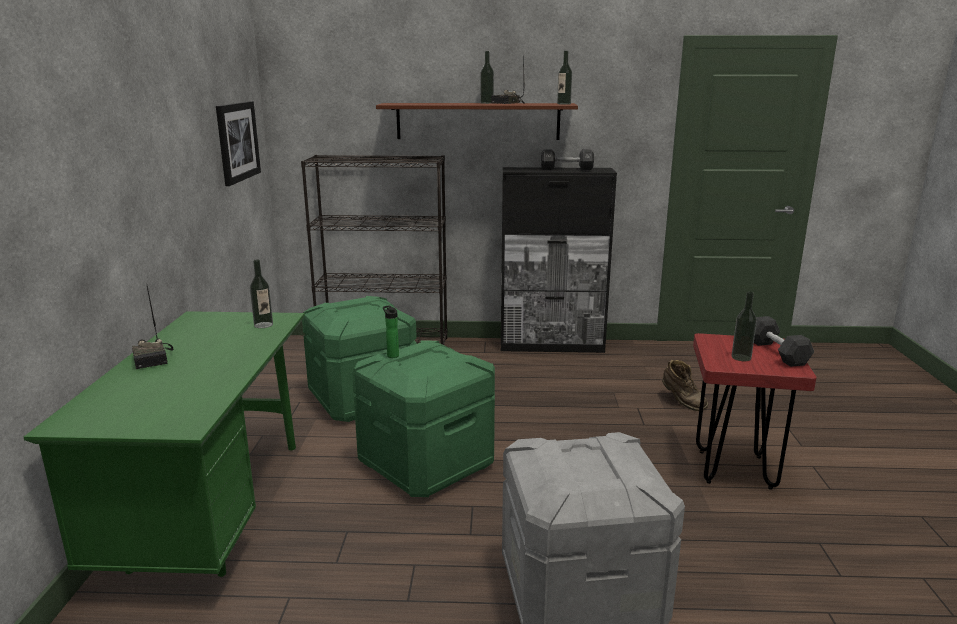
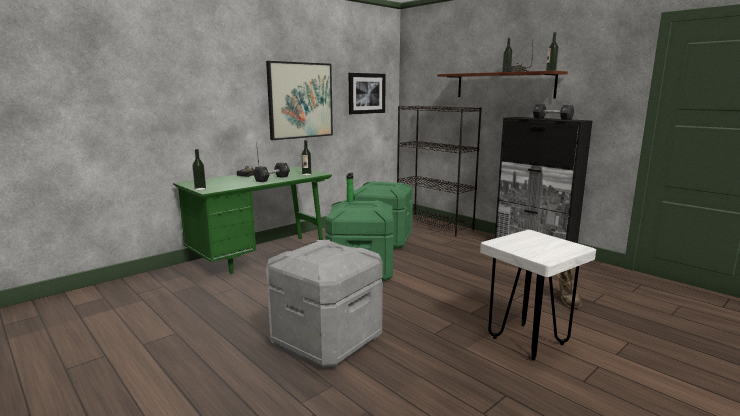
camera: 45 degrees right, 5 degrees down
(170, 175) = (300, 100): none -> picture
(734, 469) = (528, 341): red stool -> white stool
(741, 357) = (523, 244): bottle -> bottle (200, 189)
(777, 352) = (559, 250): black dumbbell -> black dumbbell (272, 179)

